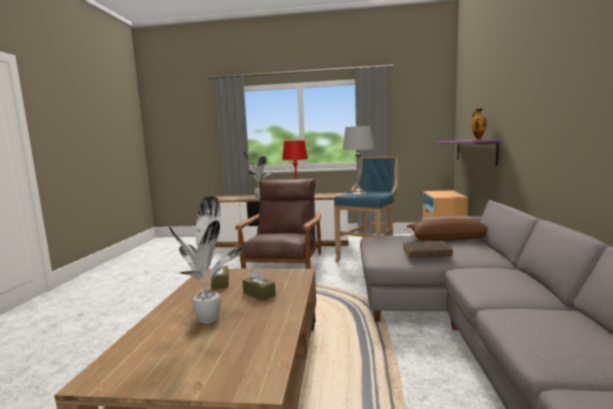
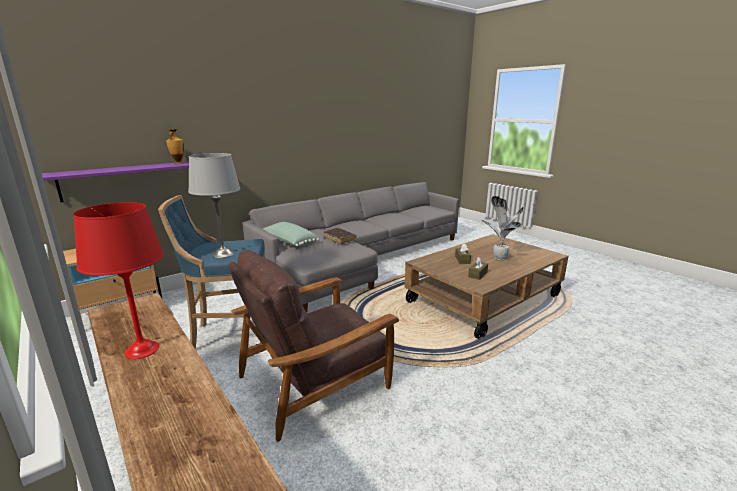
camera: 135 degrees left, 10 degrees up
(259, 197) = (185, 398): potted plant -> none
(446, 239) = (289, 242): brown pillow -> green pillow

